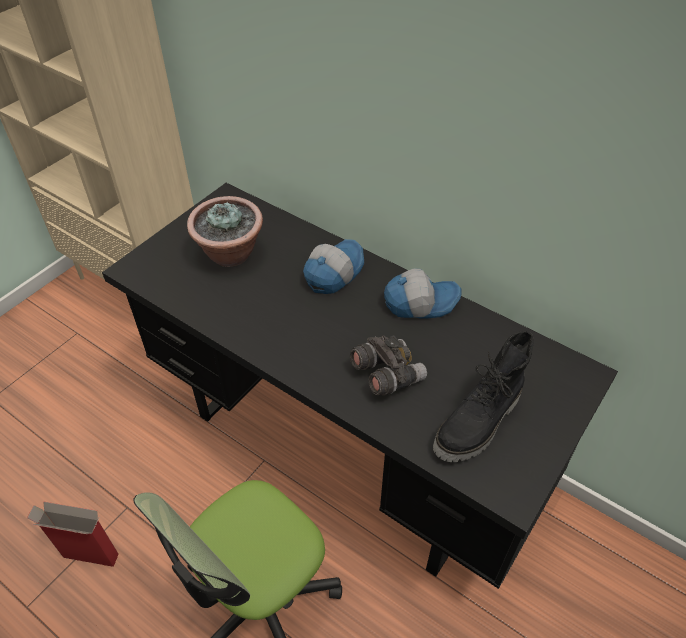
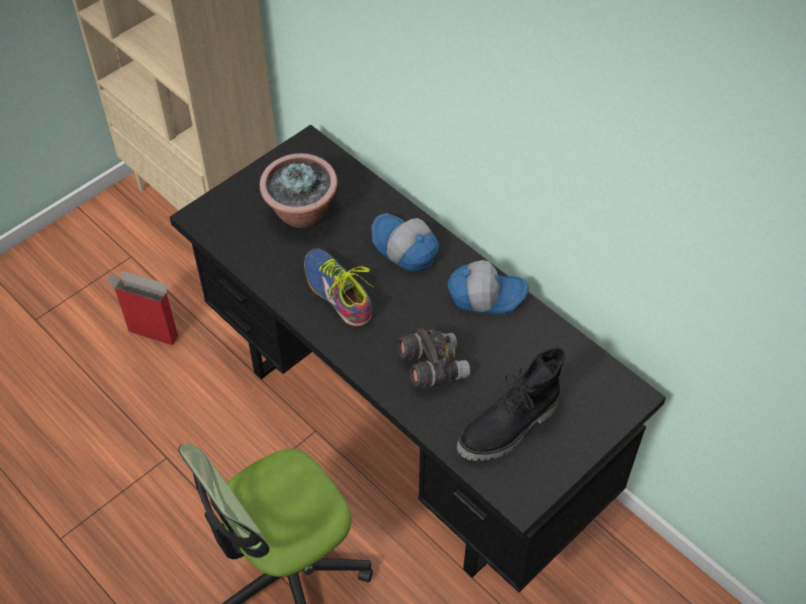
camera: 10 degrees right, 5 degrees up
(89, 555) = (124, 499): cardboard box -> cardboard box (152, 333)
(277, 318) = (337, 292): none -> shoe
(333, 272) = (404, 249): cap -> cap turned 90 degrees counterclockwise

